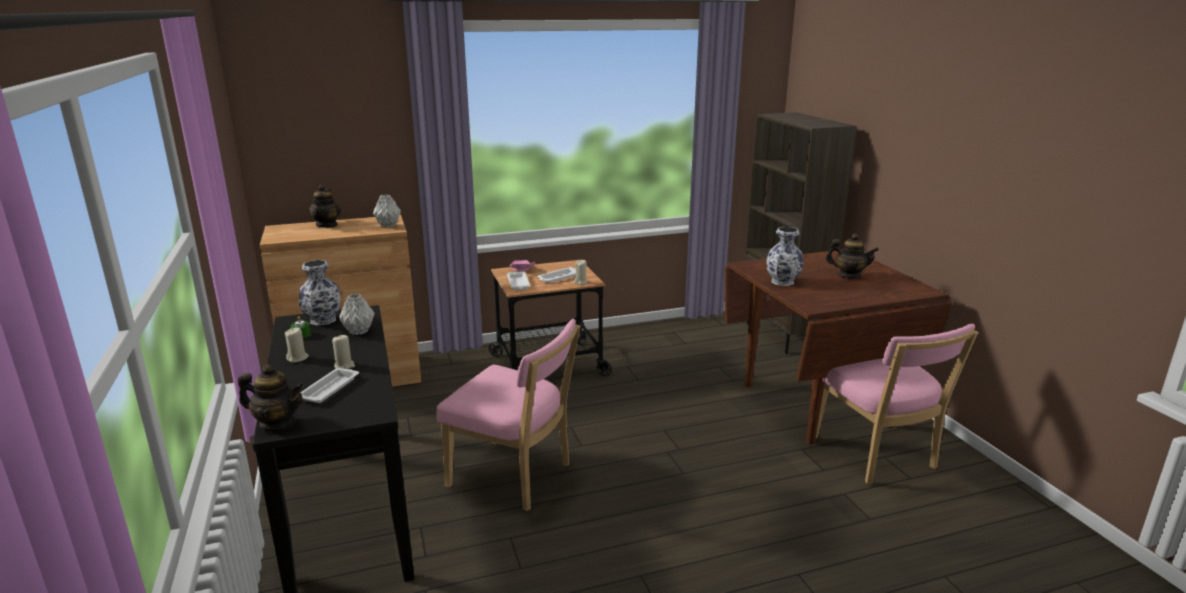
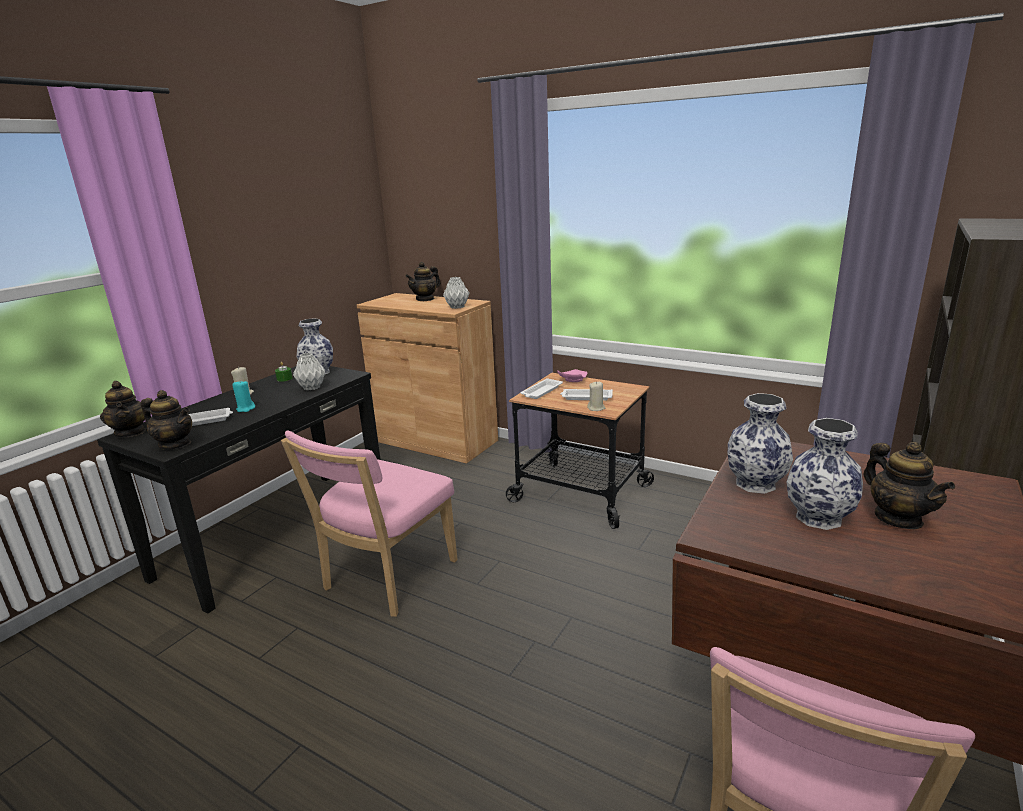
camera: 50 degrees right, 0 degrees up
(344, 365) = (245, 409): beige candle -> turquoise candle
(366, 409) = (175, 444): none -> teapot
(514, 477) = (386, 578): pink chair -> pink chair turned 45 degrees clockwise
(829, 286) = (818, 518): none -> vase

